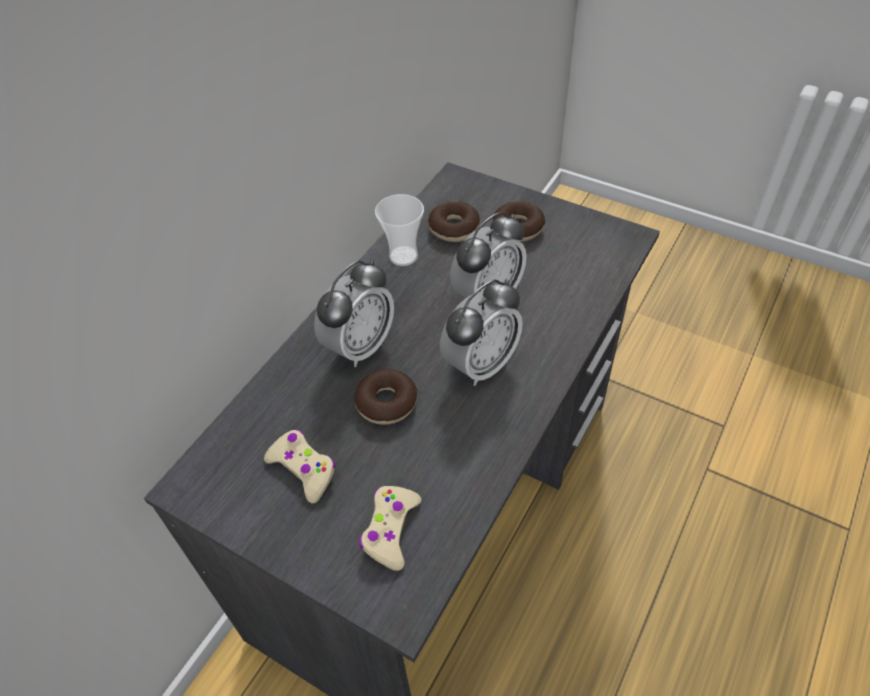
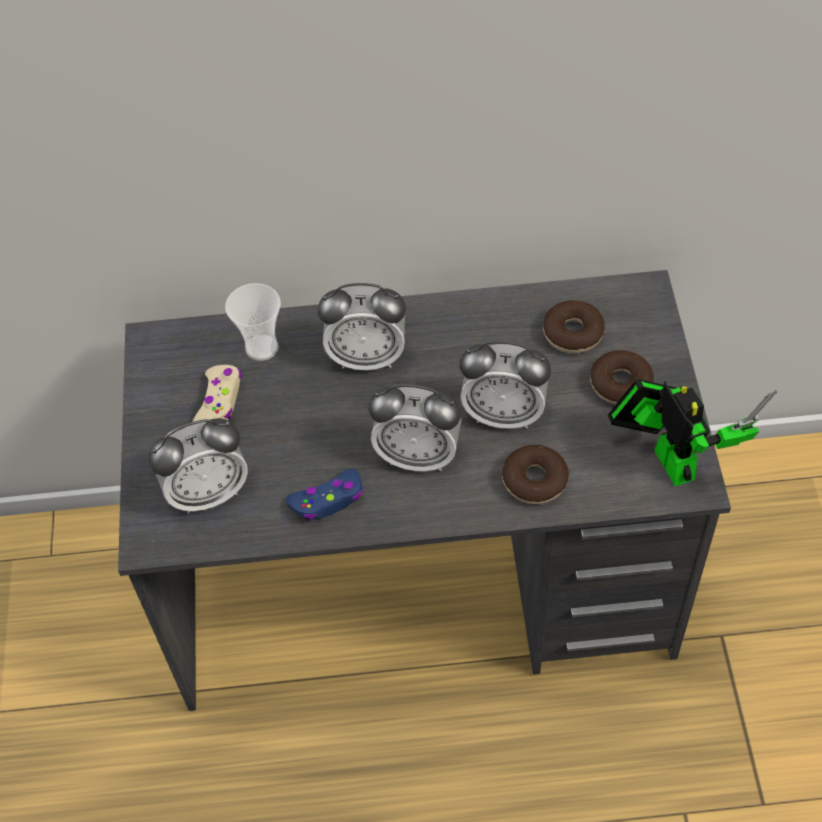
camera: 55 degrees right, 5 degrees up
(387, 403) = (323, 414): donut -> donut (534, 480)
(390, 530) = (208, 492): beige game controller -> alarm clock
(403, 256) = (500, 318): cup -> cup (262, 347)
(474, 444) = (328, 500): none -> blue game controller
(598, 236) = (670, 457): none -> toy robot

